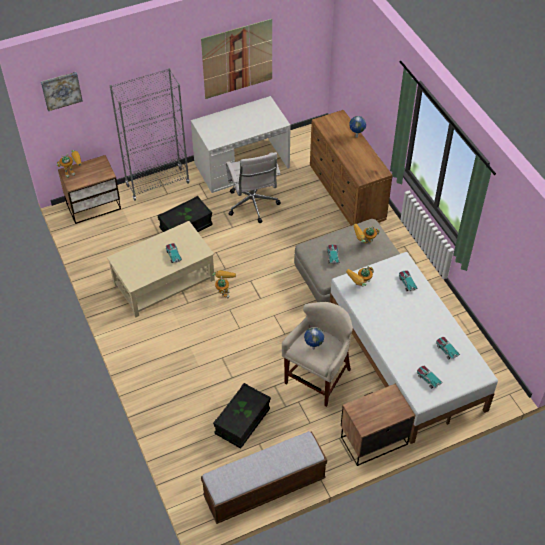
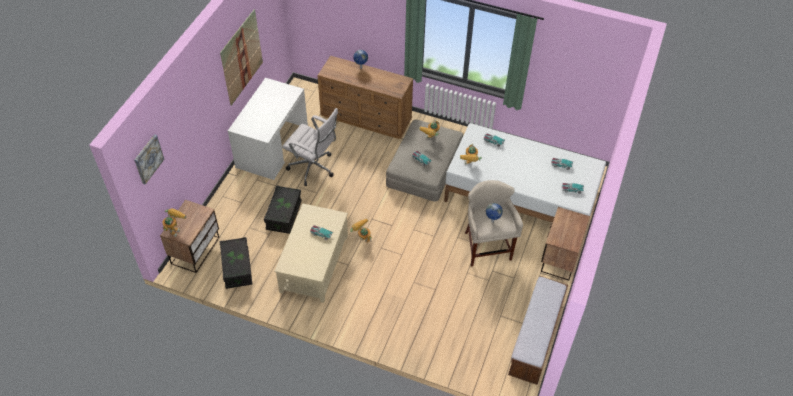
camera: 45 degrees left, 0 degrees up
(157, 184) = (226, 200): grey bookcase -> none
(242, 422) = (475, 311): black storage box -> black storage box (237, 268)

